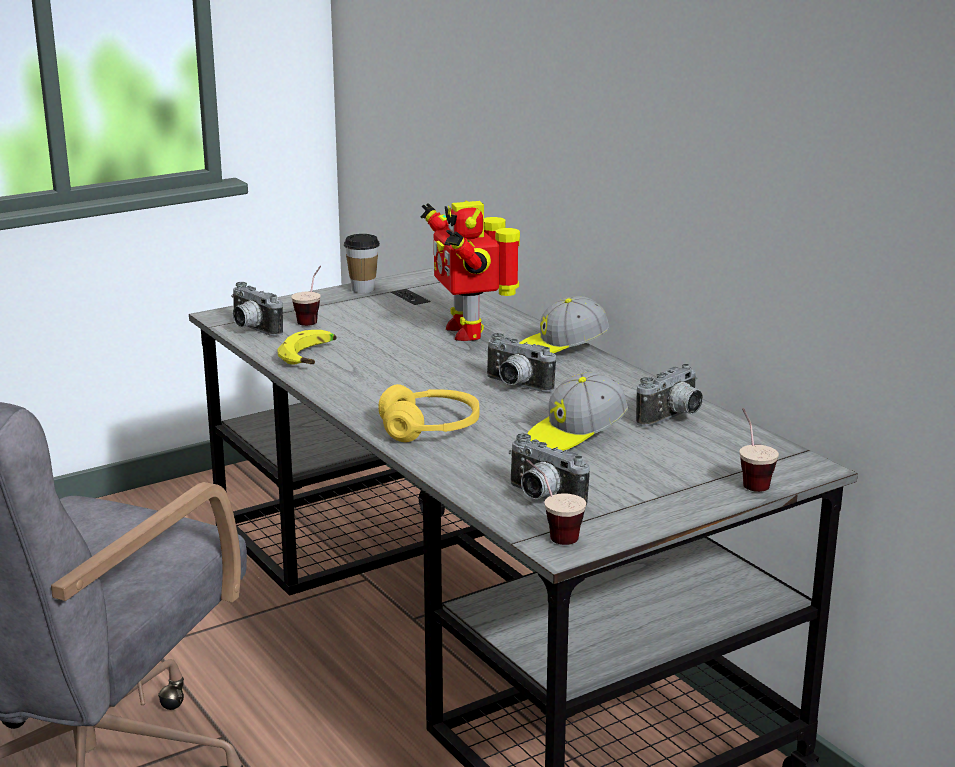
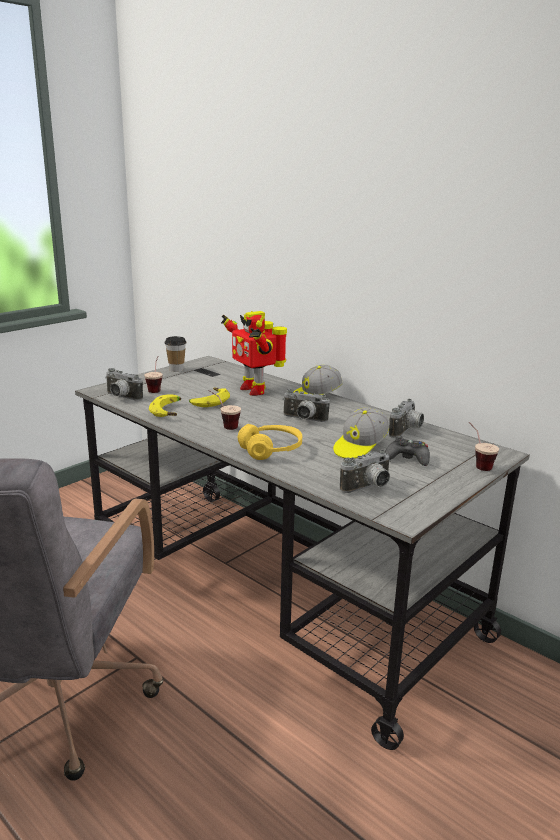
camera: 15 degrees left, 0 degrees up
(381, 346) = (208, 401): none -> banana
(541, 498) = (368, 488): camera -> camera turned 60 degrees counterclockwise
(552, 533) = (391, 510): cup -> cup (224, 425)
(639, 461) = (407, 458): none -> black game controller

